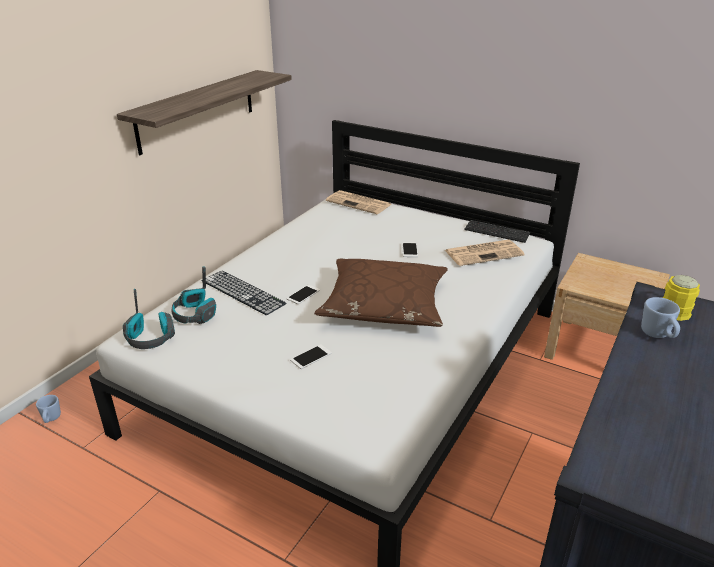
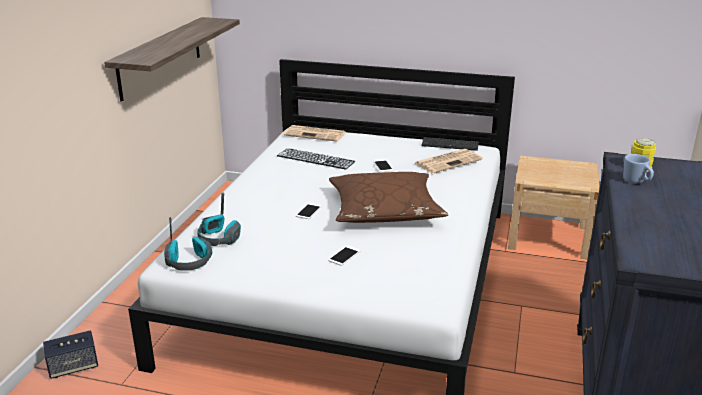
camera: 15 degrees left, 5 degrees down
(51, 419) = (73, 367): blue mug -> speaker
(243, 292) = (252, 216): keyboard -> keyboard (315, 159)

